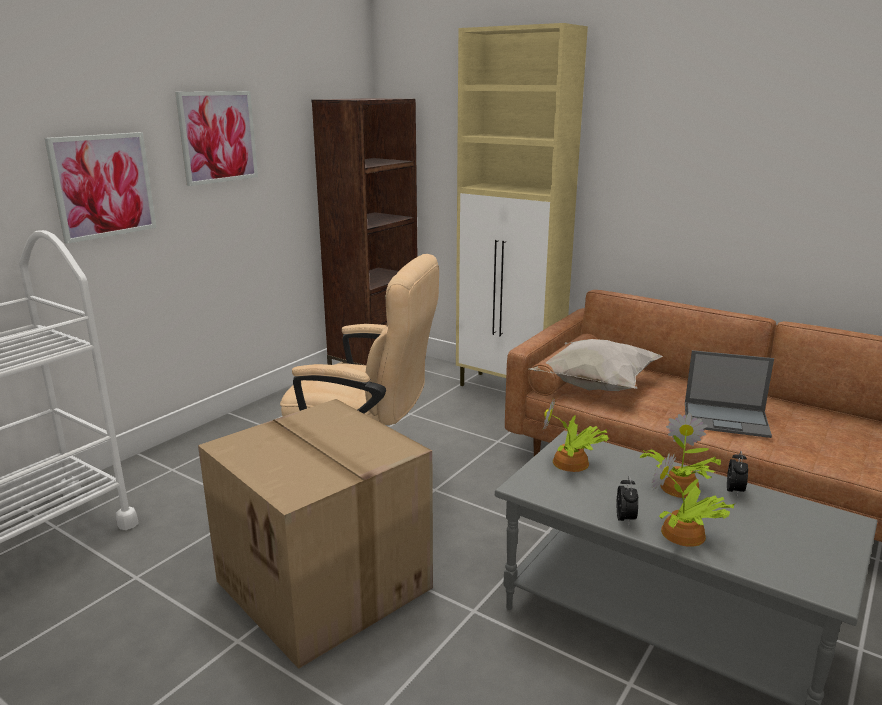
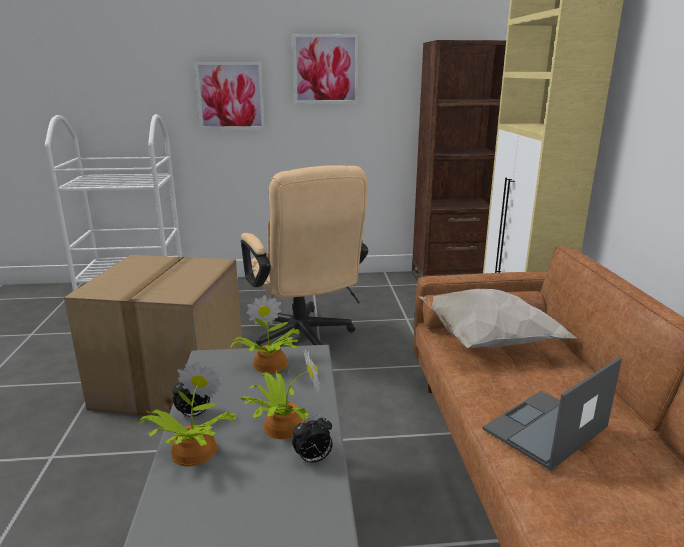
camera: 50 degrees right, 0 degrees up
(727, 419) = (545, 429): laptop -> laptop turned 75 degrees clockwise

